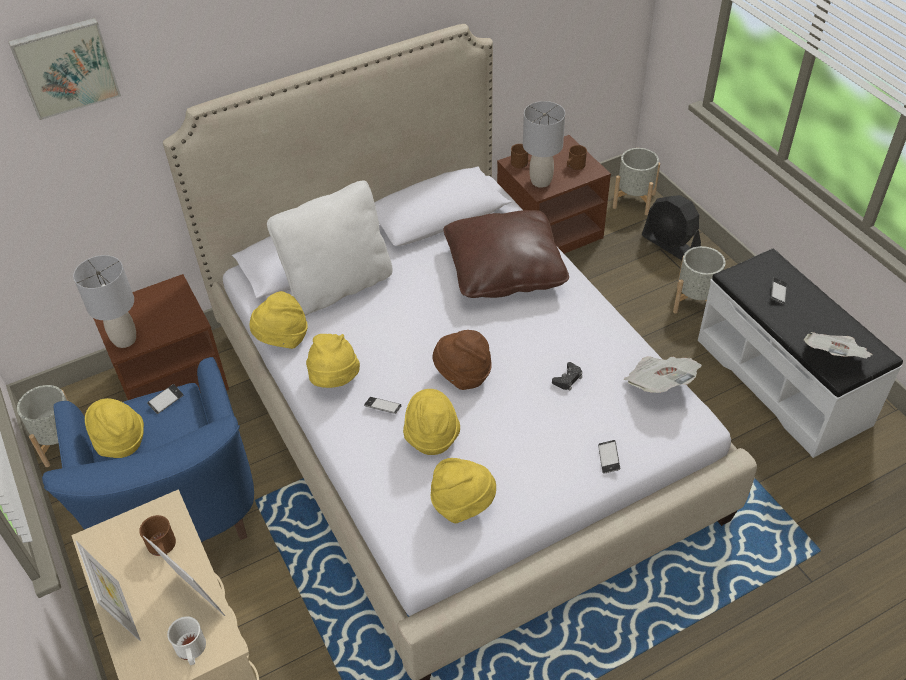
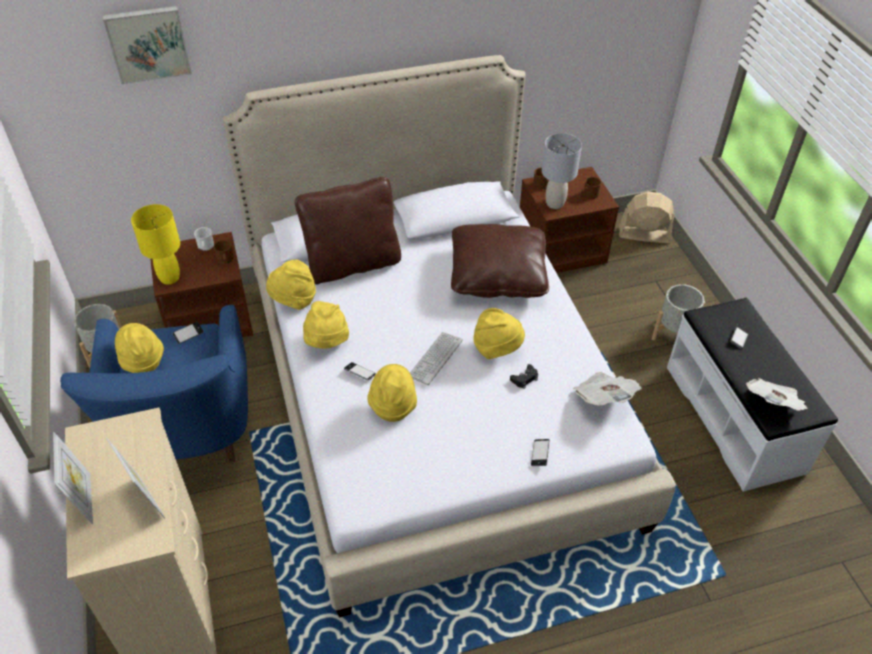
camera: 10 degrees right, 0 degrees up
(125, 340) = (170, 278): grey table lamp -> yellow table lamp
(163, 547) = (132, 452): brown mug -> brown mug (225, 260)
(191, 650) = (130, 541): white mug -> white mug (205, 247)
(338, 286) = (352, 264): white pillow -> brown pillow
(462, 504) = (402, 468): yellow hat -> yellow hat (497, 348)
(463, 375) = (435, 359): brown hat -> keyboard
(634, 201) = (644, 235): grey planter -> beige fan
(670, 245) = (666, 279): black fan -> none

